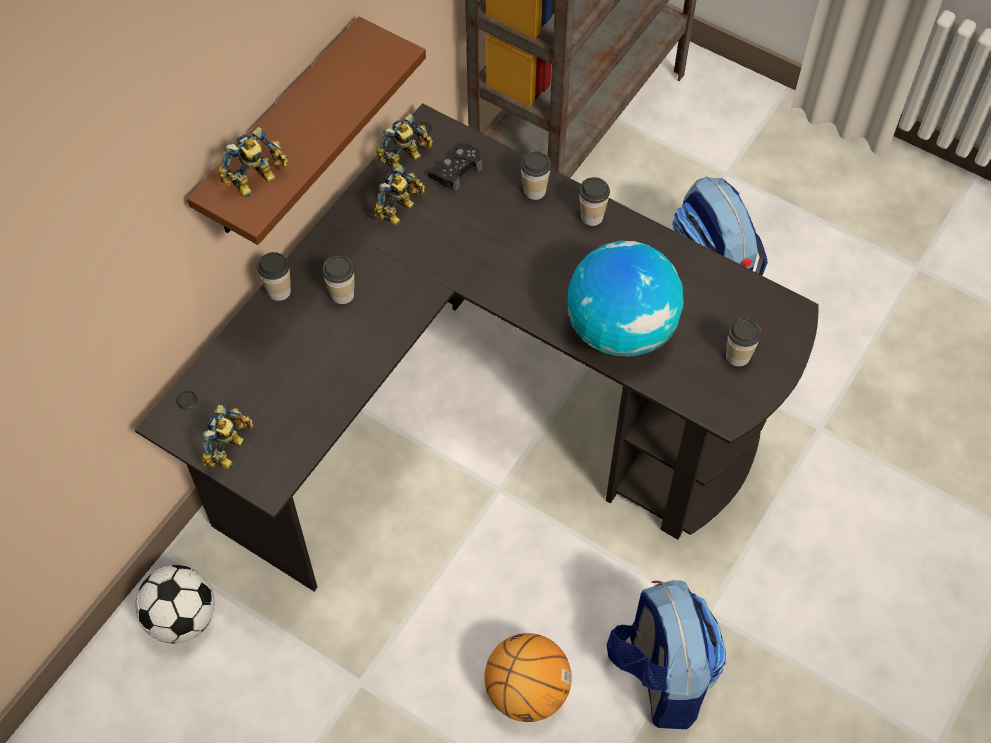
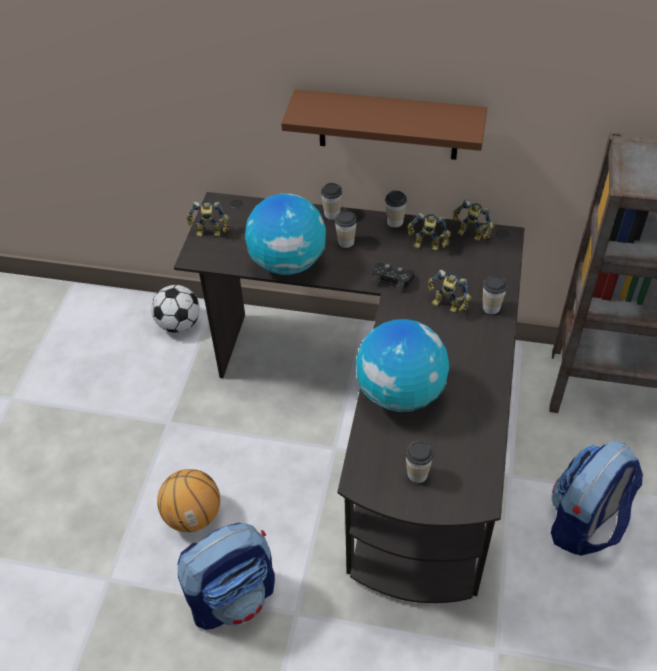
camera: 70 degrees right, 10 degrees down
(257, 182) = (322, 110): toy robot -> toy robot (446, 306)
(344, 373) = (288, 263): none -> globe
(456, 171) = (479, 262): black game controller -> black game controller (392, 279)
(592, 216) = (490, 346): cup -> cup (395, 222)

